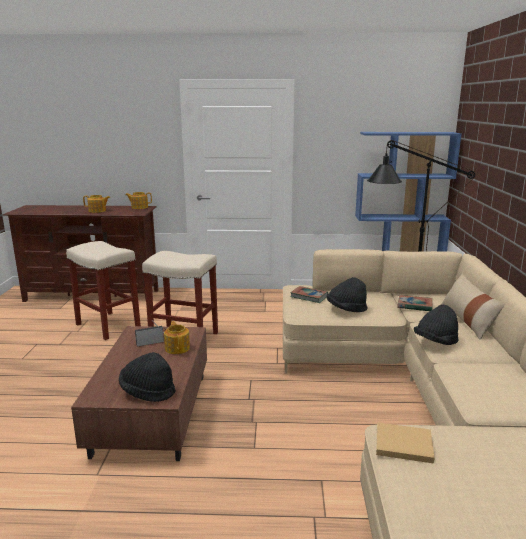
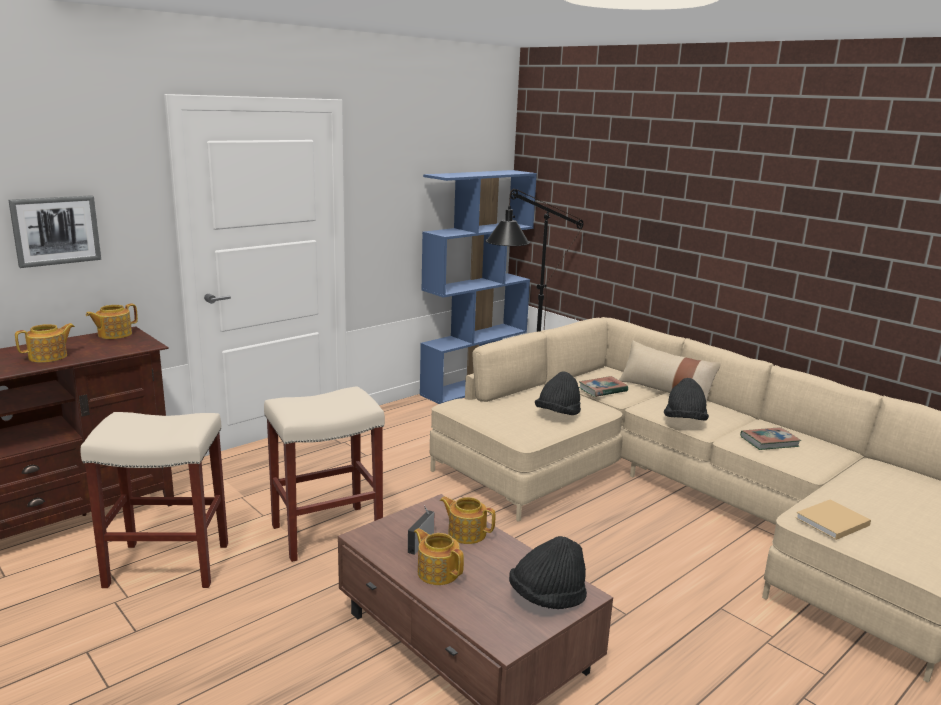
camera: 45 degrees left, 0 degrees up
(122, 151) = (56, 230): none -> picture
(130, 357) = (437, 572): none -> teapot
(309, 296) = (495, 412): book -> book (769, 442)

